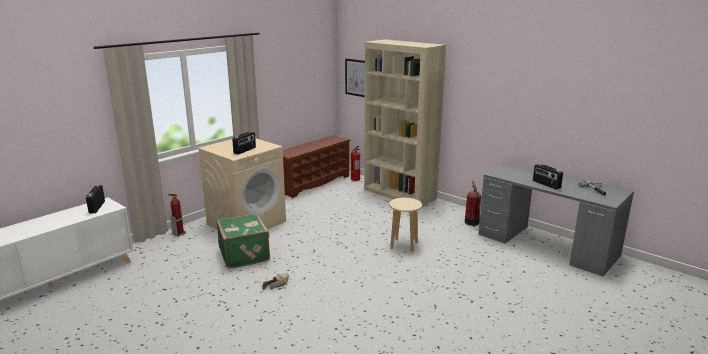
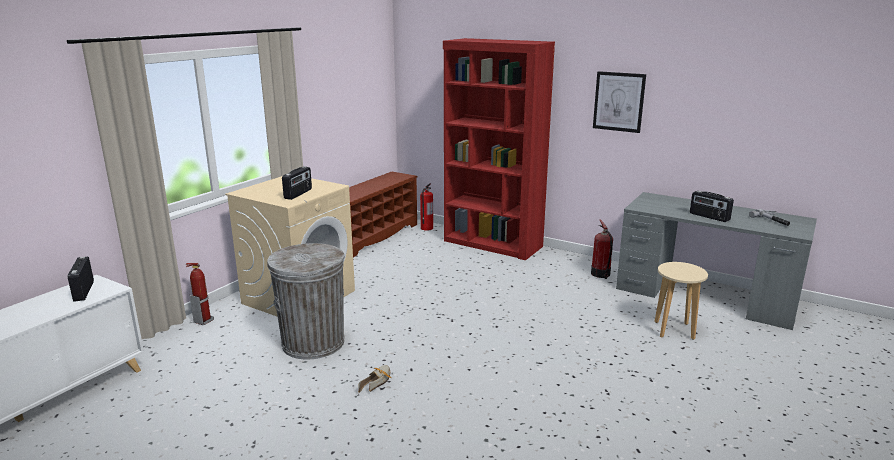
camera: 10 degrees left, 0 degrees up
(245, 254) = (313, 342): green suitcase -> grey trash can
(357, 77) = (424, 92): picture -> picture (619, 101)
(399, 194) = (492, 244): beige bookcase -> red bookcase
(403, 245) = (528, 311): beige stool -> beige stool (673, 330)

